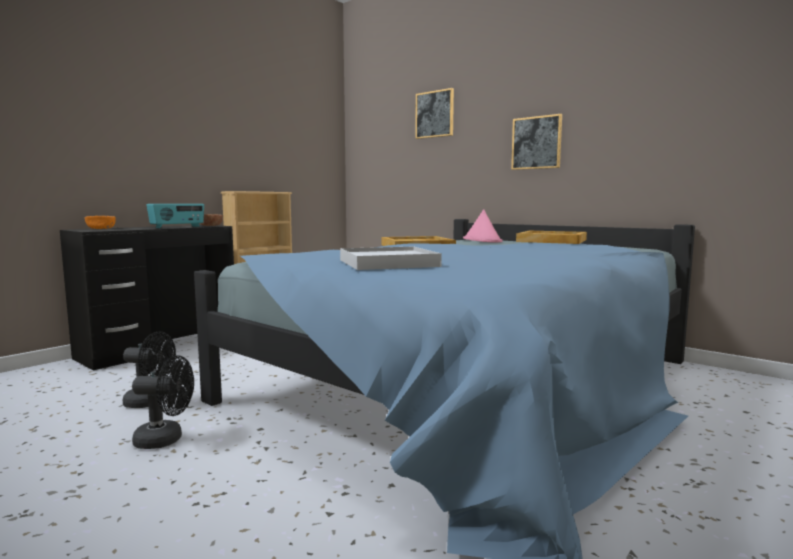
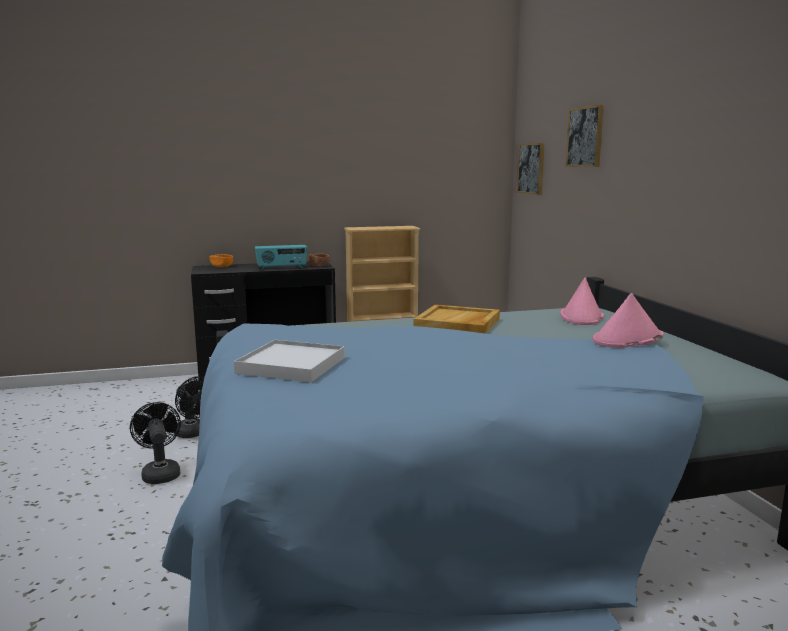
camera: 35 degrees right, 5 degrees up
(166, 440) = (160, 473): black fan -> black fan turned 150 degrees counterclockwise
(536, 143) = (676, 190): picture -> picture (531, 168)
(552, 240) = (627, 339): beige tray -> pink hat

